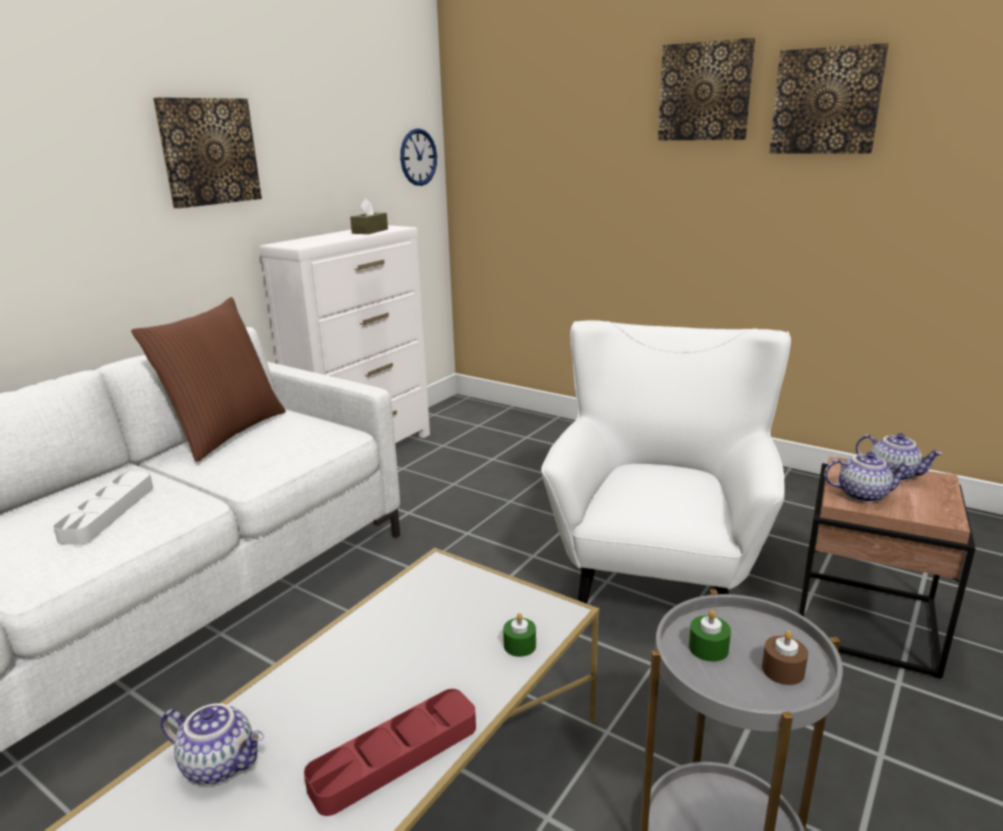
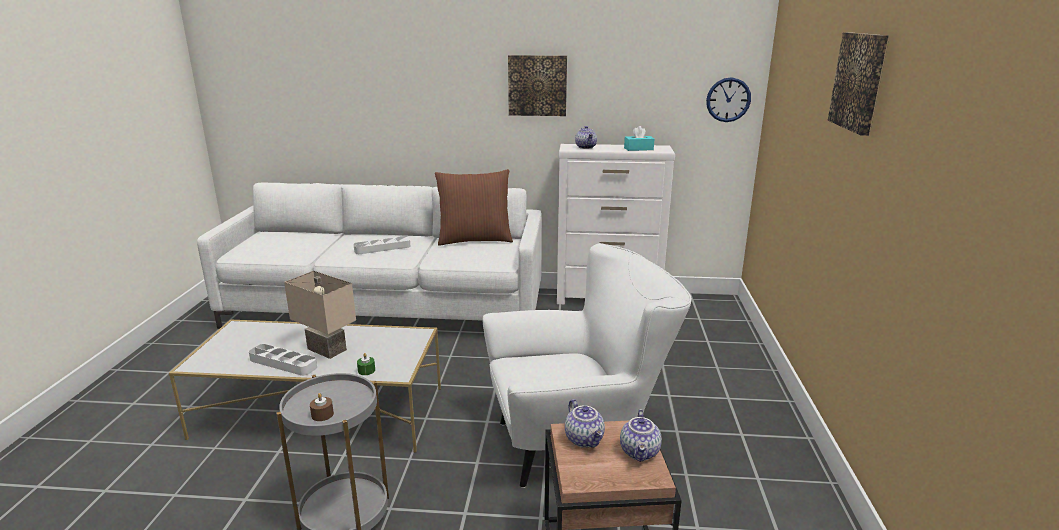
camera: 60 degrees right, 0 degrees up
(221, 763) = (269, 334): teapot -> teapot (586, 147)
(370, 231) = (638, 149): brown tissue box -> turquoise tissue box
(392, 678) = (329, 349): none -> beige table lamp
(395, 756) = (283, 363): red tray -> white tray
(708, 648) = (332, 393): green candle -> none
(826, 101) = (913, 112): picture -> none

